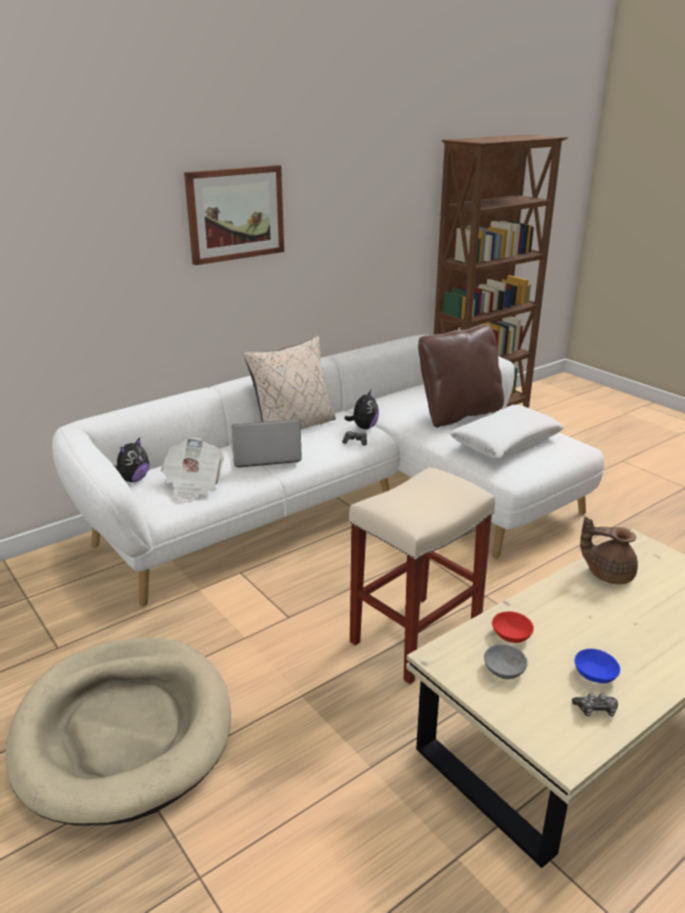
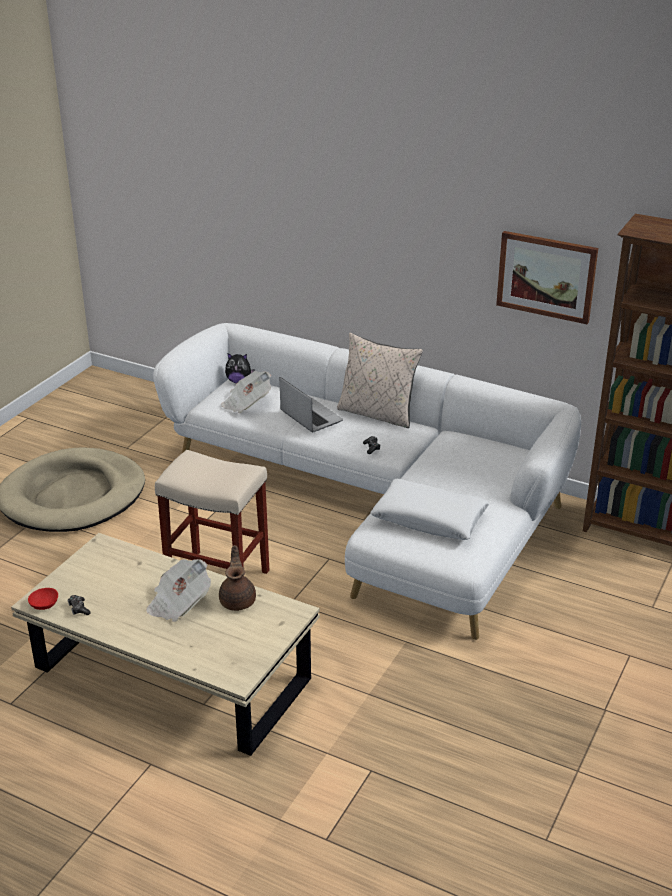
camera: 65 degrees right, 5 degrees up
(235, 214) = (388, 219): picture -> picture (546, 276)
(364, 427) = (404, 445): plush toy -> none
(459, 414) = (470, 483): brown pillow -> none
(502, 669) = (101, 569): grey bowl -> none
(510, 635) = (137, 567): red bowl -> red bowl (44, 603)
(596, 674) = (113, 606): blue bowl -> none
(604, 617) = (179, 604): none -> newspaper

